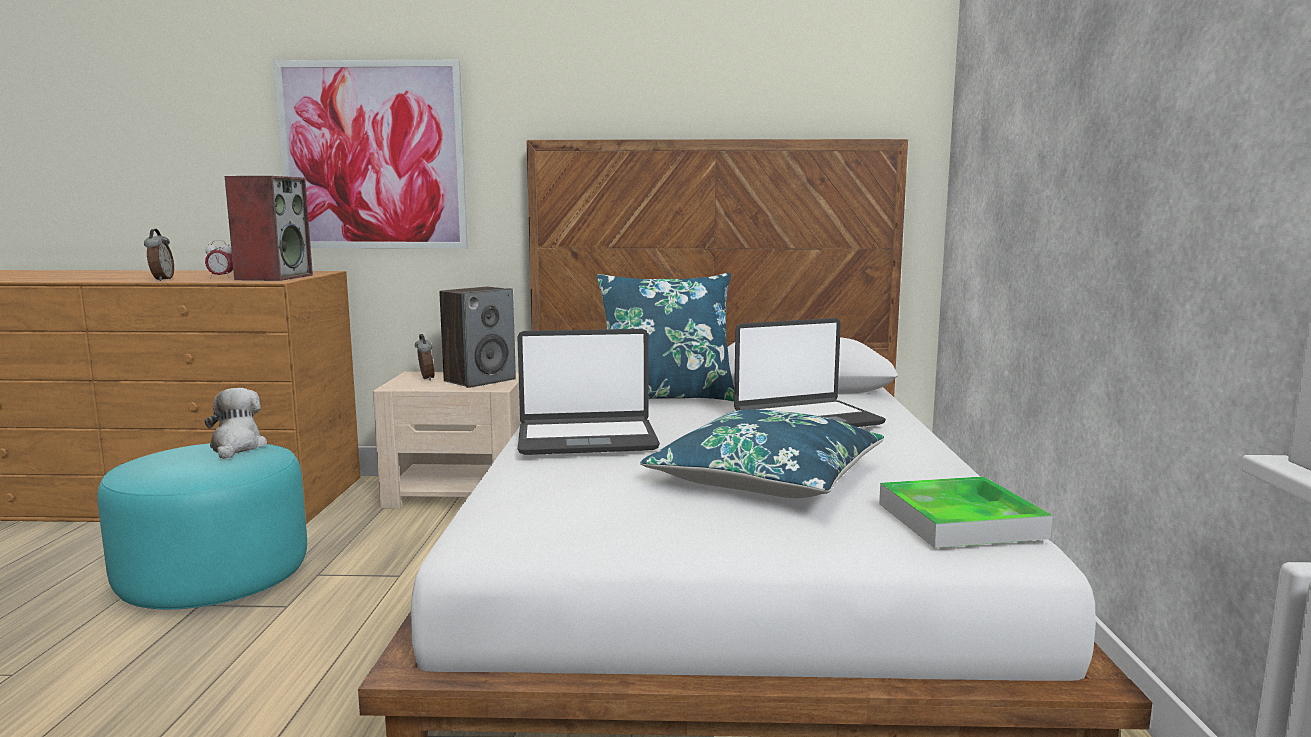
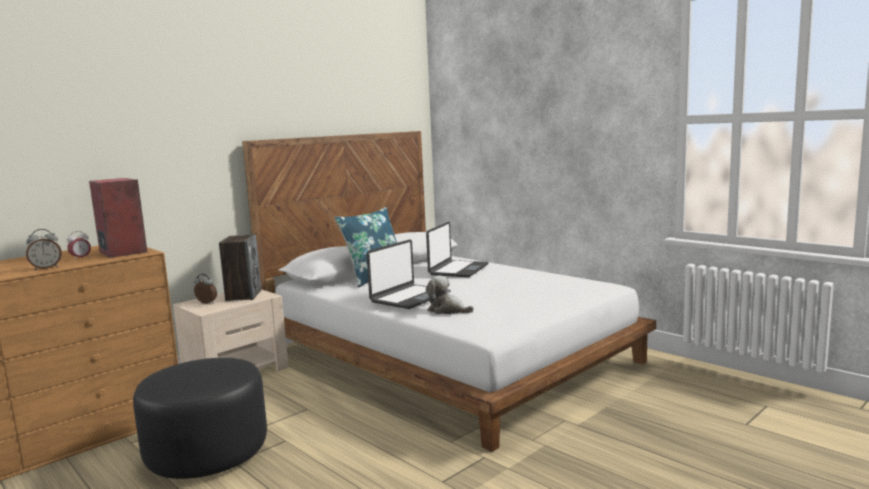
camera: 45 degrees left, 0 degrees up
(161, 279) = (46, 268): alarm clock -> alarm clock turned 120 degrees clockwise
(215, 579) = (207, 453): turquoise ottoman -> black ottoman
(236, 447) = (200, 363): plush toy -> plush toy (447, 310)
(373, 156) = (138, 157): picture -> none
(766, 478) = (505, 290): blue pillow -> none
(960, 520) = (585, 283): tray -> none

